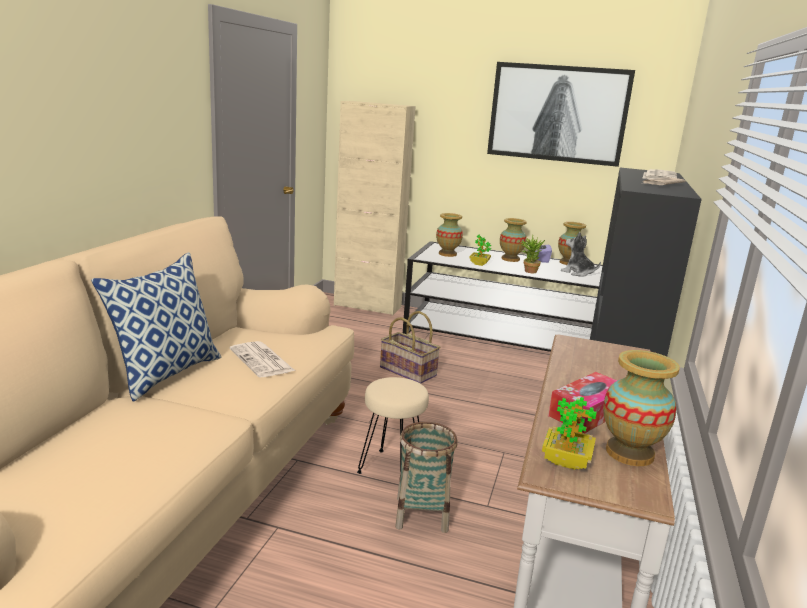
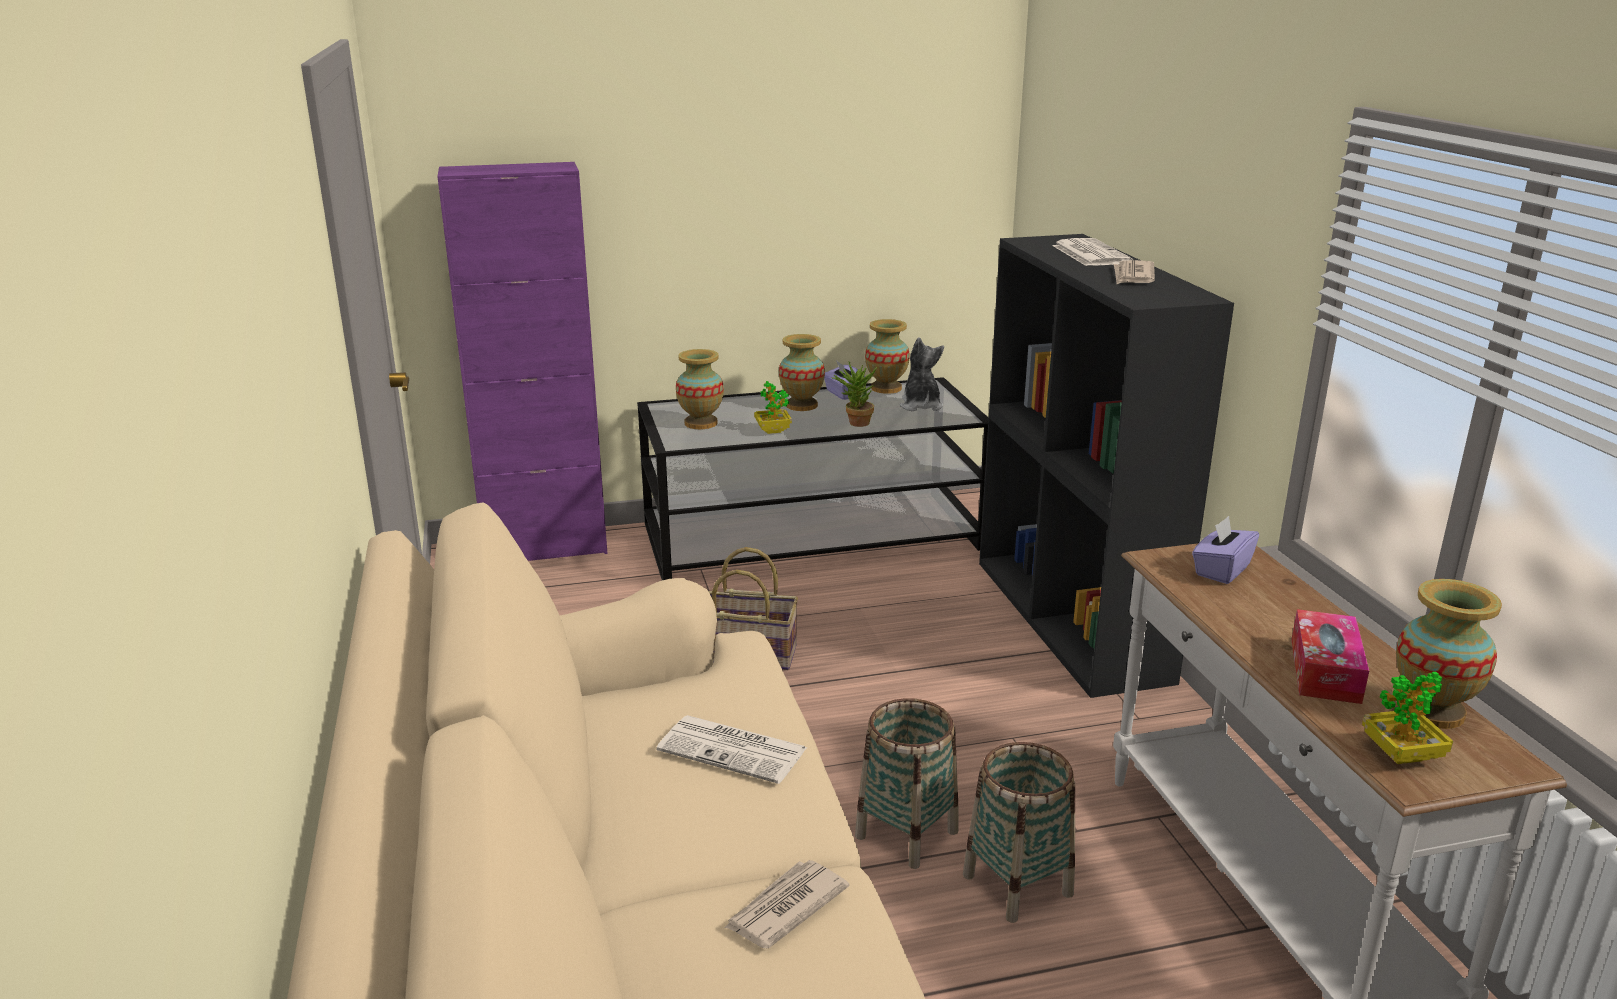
camera: 30 degrees left, 5 degrees up
(166, 373) = (619, 842): pillow -> none
(186, 418) = (785, 908): none -> newspaper
(367, 306) = (545, 549): beige cabinet -> purple cabinet
(392, 469) = (907, 834): beige stool -> basket
(557, 113) = (829, 144): picture -> none
(577, 273) = (920, 405): plush toy -> plush toy turned 75 degrees clockwise
(603, 356) = (1221, 570): none -> purple tissue box

